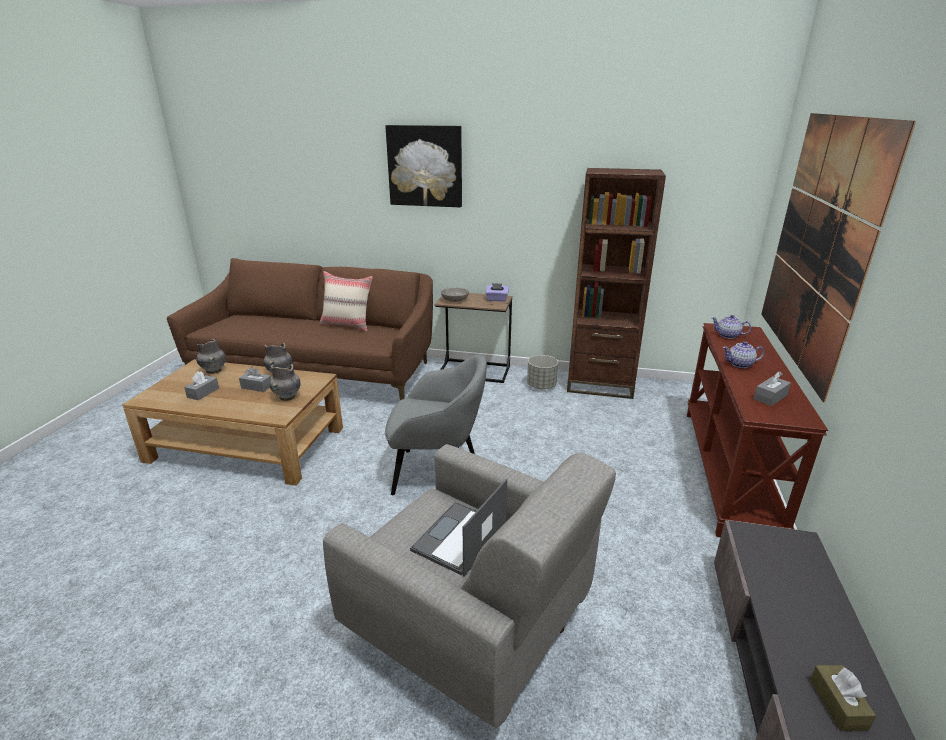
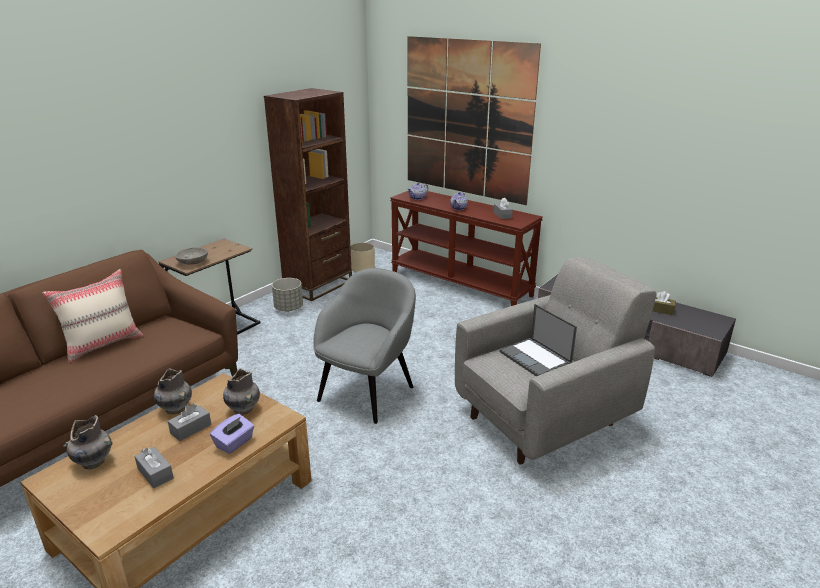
camera: 65 degrees left, 0 degrees up
(425, 166) = (107, 123): picture -> none
(497, 299) = (223, 246): purple tissue box -> purple tissue box (234, 443)
(668, 395) = (362, 268): none -> beige planter

